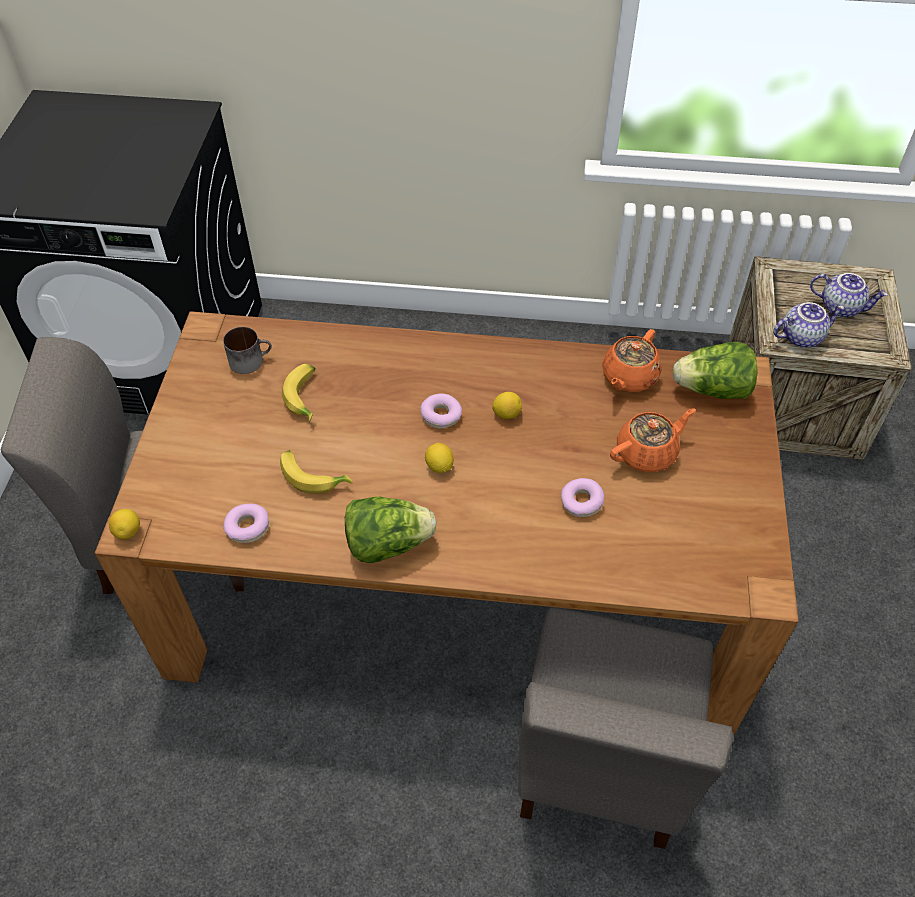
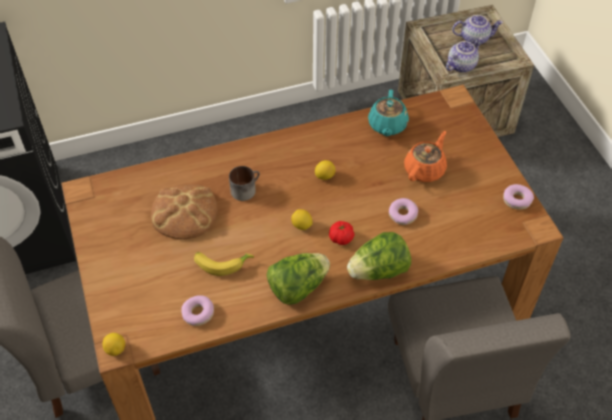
camera: 25 degrees left, 0 degrees up
(250, 360) = (128, 201): mug -> mug (245, 189)
(306, 398) = (184, 213): banana -> bread
(441, 415) = (283, 192): donut -> donut (517, 200)
(480, 502) = (341, 238): none -> tomato
(628, 377) = (387, 125): orange teapot -> turquoise teapot
(712, 390) = (441, 116): lettuce -> lettuce (378, 271)

